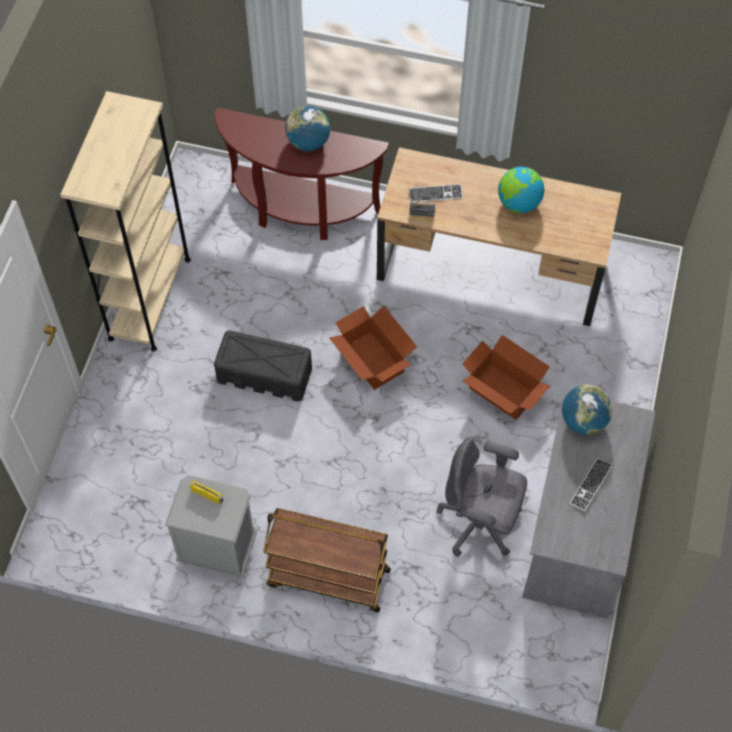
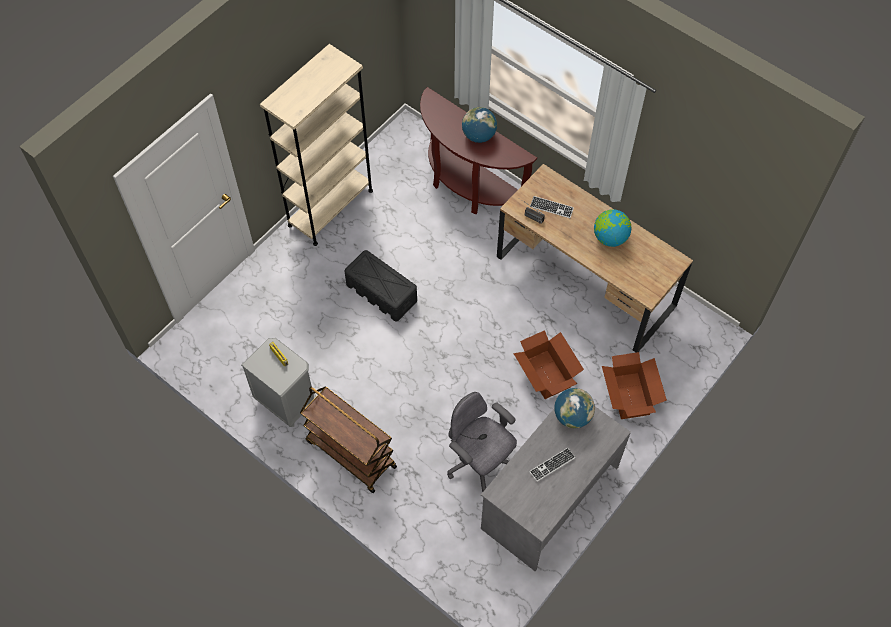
camera: 25 degrees right, 0 degrees up
(373, 359) = (463, 313): cardboard box -> cardboard box (630, 395)

